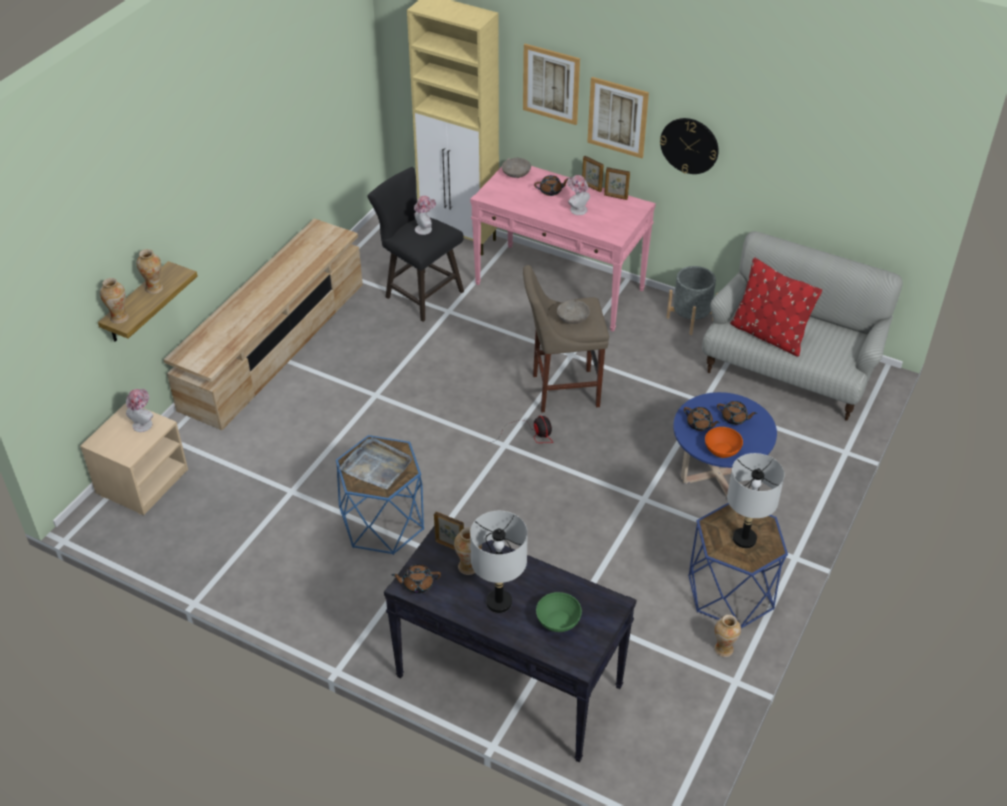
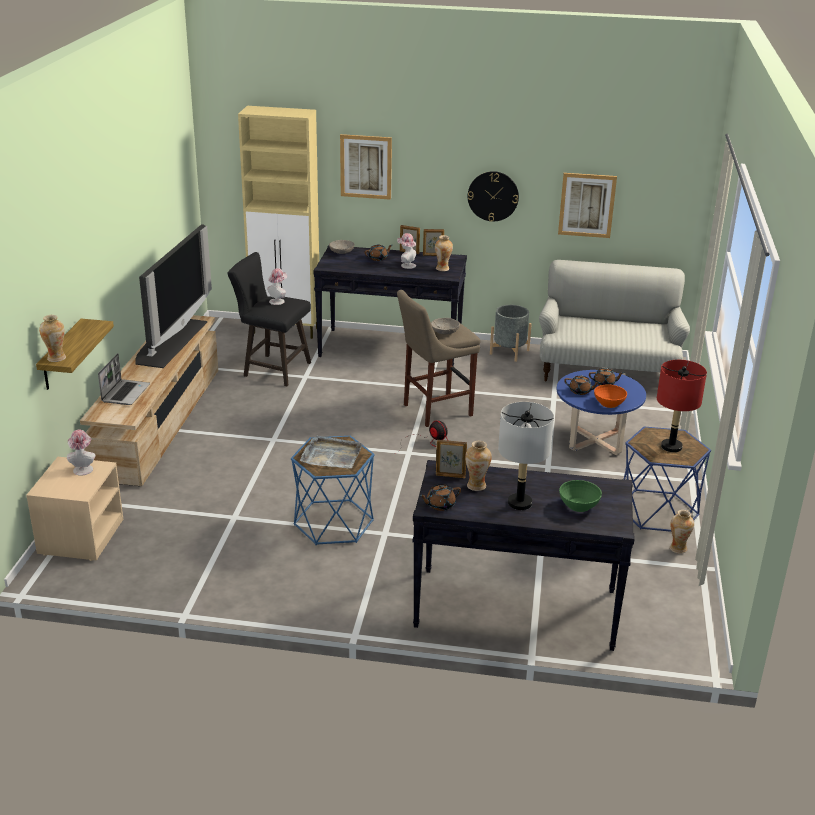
camera: 20 degrees left, 15 degrees down
(154, 288) = (79, 336): vase -> vase (442, 269)
(221, 330) = (125, 393): none -> laptop
(296, 263) = (170, 342): none -> television
(560, 287) = (391, 348): pink console table -> black console table
(617, 117) = (428, 184): picture -> picture (587, 205)
(744, 539) = (671, 447): grey table lamp -> red table lamp
(769, 335) = (593, 334): red pillow -> none

